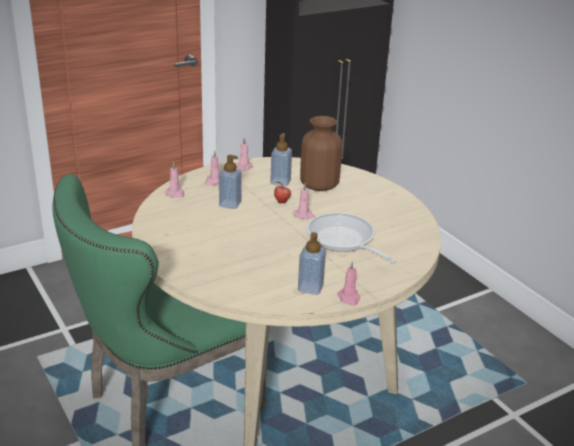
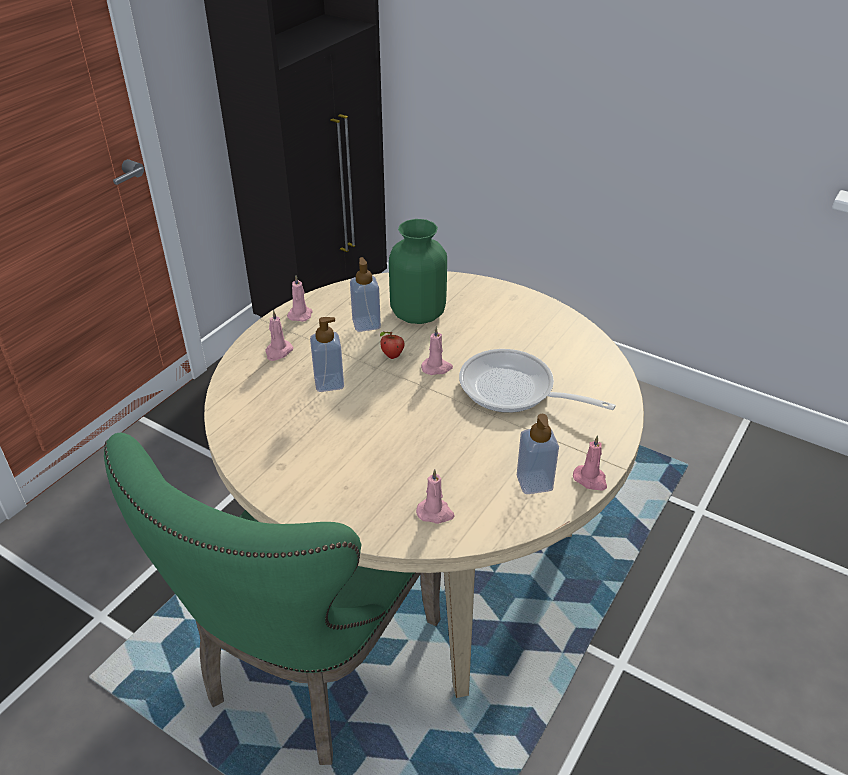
camera: 25 degrees left, 10 degrees up
(175, 194) = (241, 391): pink candle -> pink candle (435, 513)
(319, 185) = (418, 313): brown vase -> green vase

